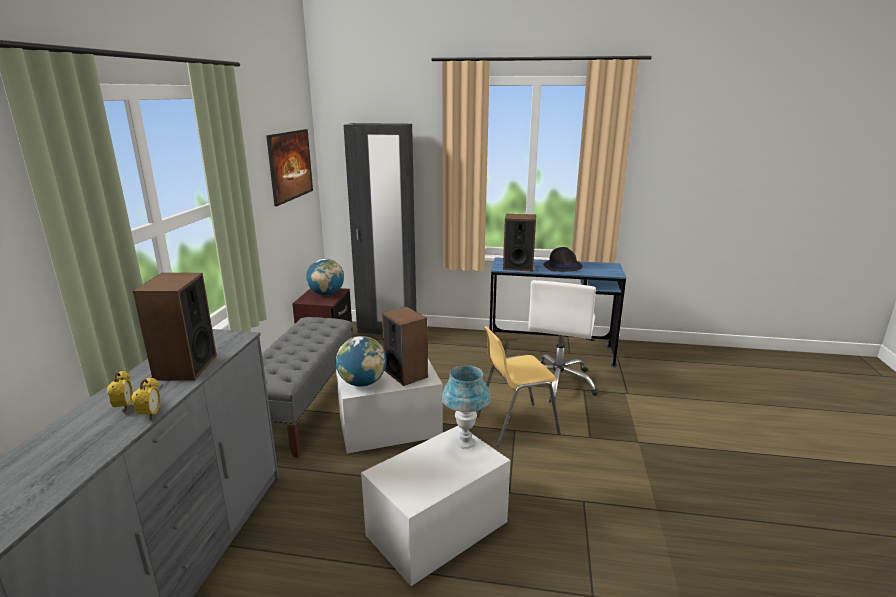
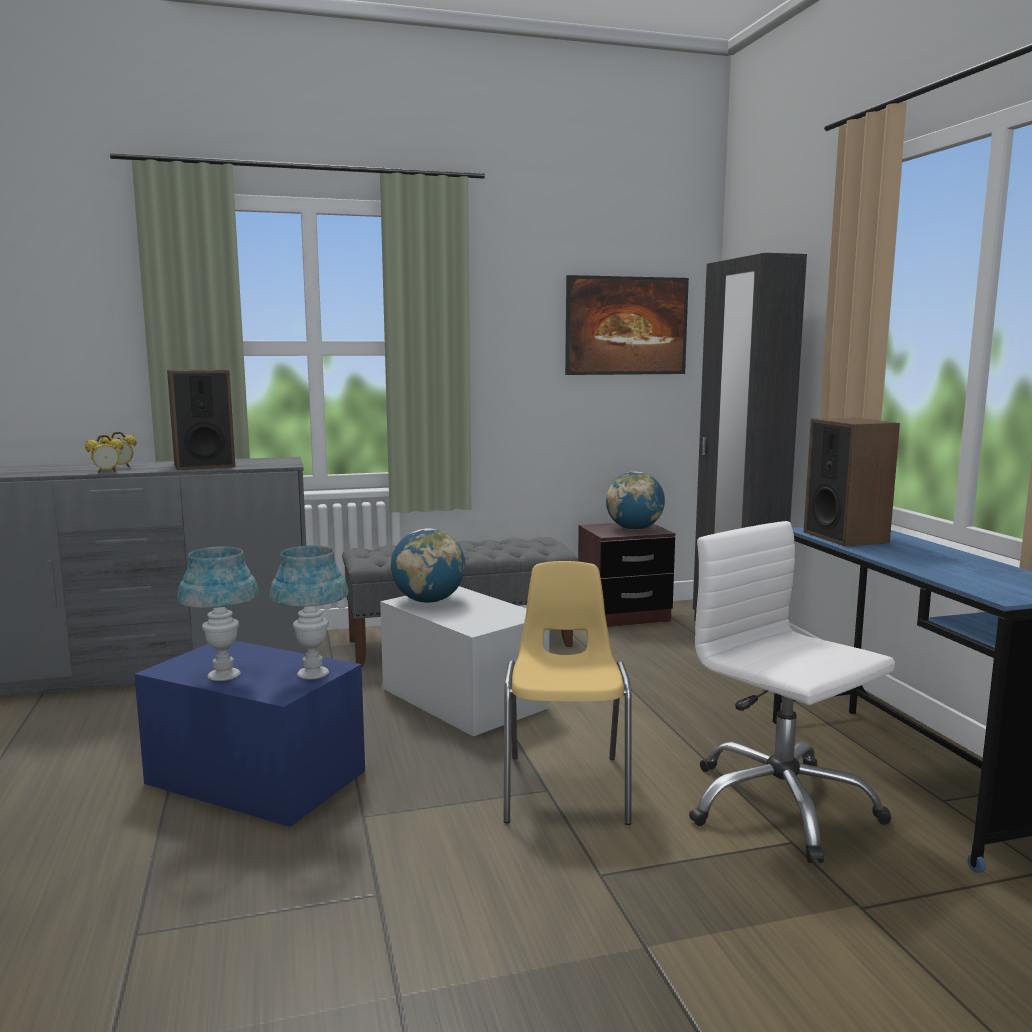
camera: 65 degrees right, 10 degrees down
(406, 374) = (478, 615): speaker -> none
(437, 528) = (256, 777): white storage box -> blue storage box
(444, 477) = (223, 676): none -> blue table lamp
(515, 424) = (566, 788): yellow chair -> yellow chair turned 45 degrees clockwise
(558, 382) = (779, 806): white office chair -> white office chair turned 60 degrees clockwise
(562, 266) = (936, 559): black hat -> none

